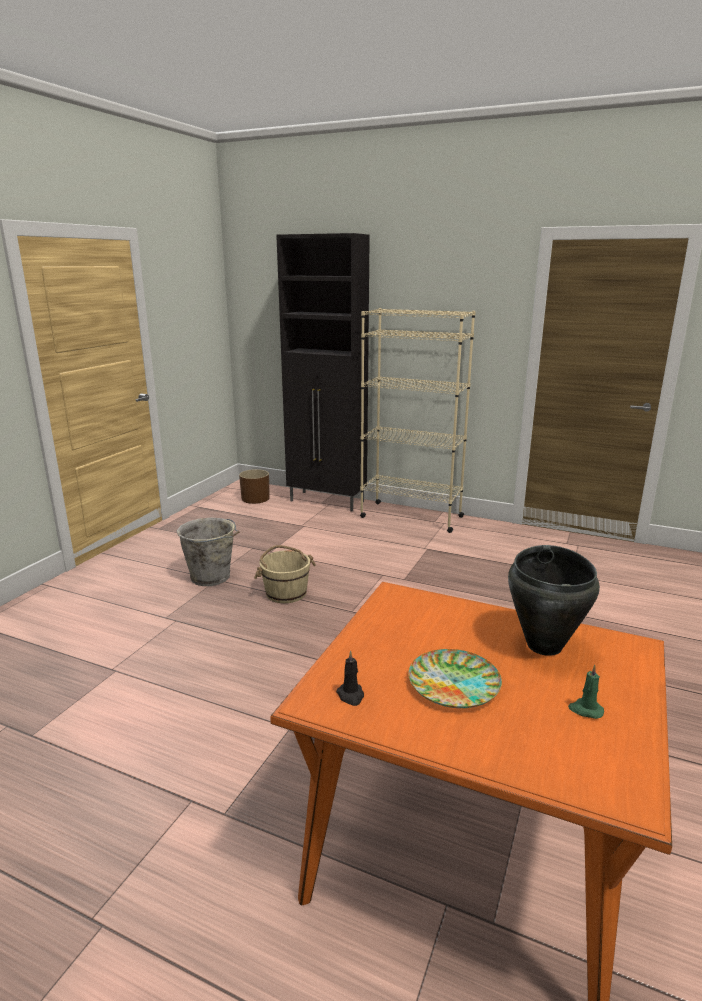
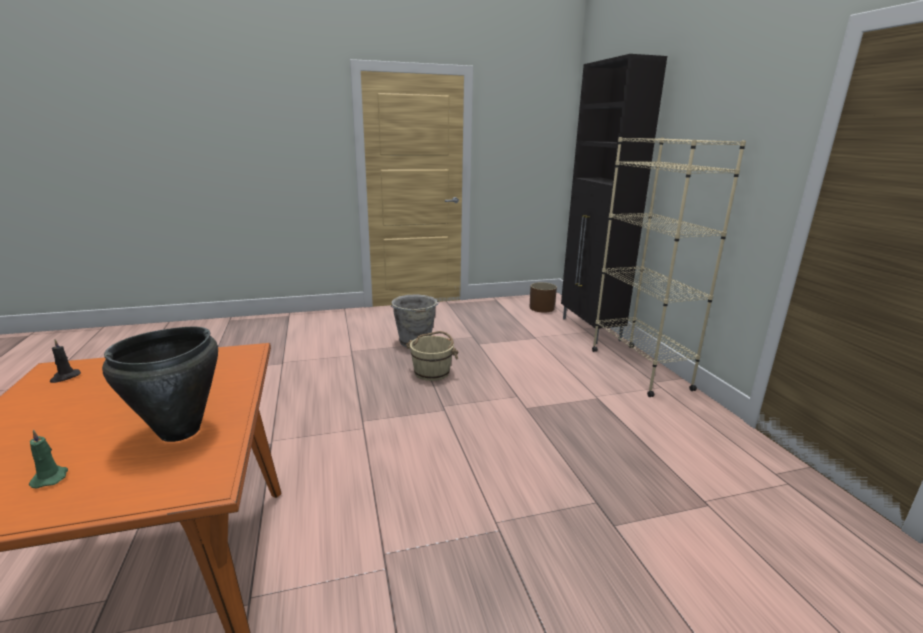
camera: 50 degrees right, 0 degrees up
(454, 683) = (92, 407): plate -> none

